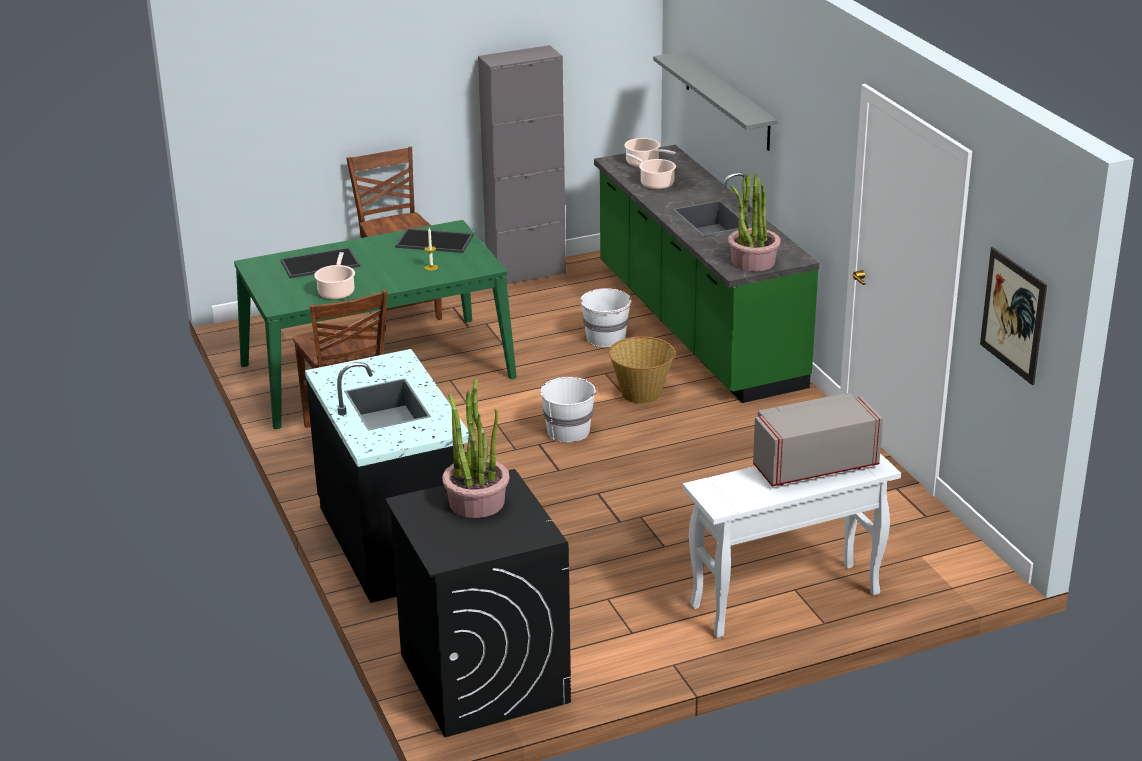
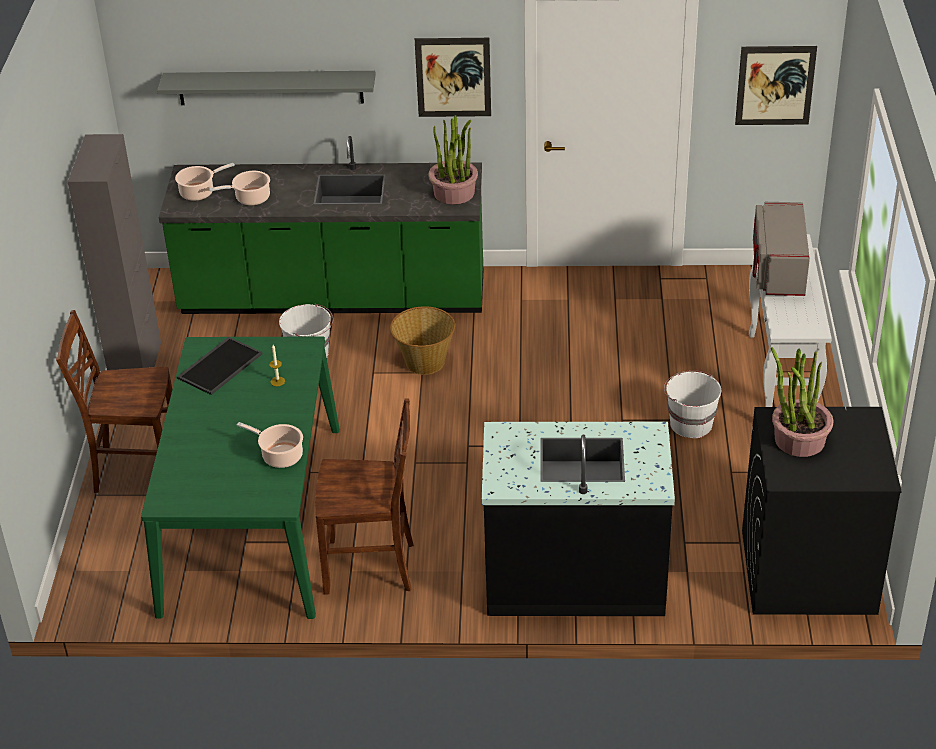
camera: 65 degrees left, 10 degrees up
(319, 264) = (206, 455): tray -> none
(568, 430) = (457, 422): white bucket -> white bucket (690, 423)
(816, 156) = (453, 77): none -> picture

